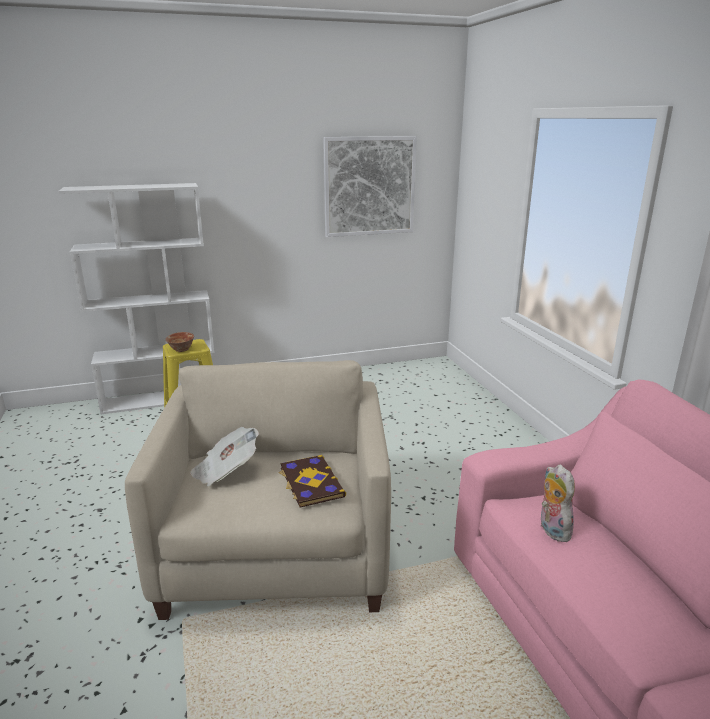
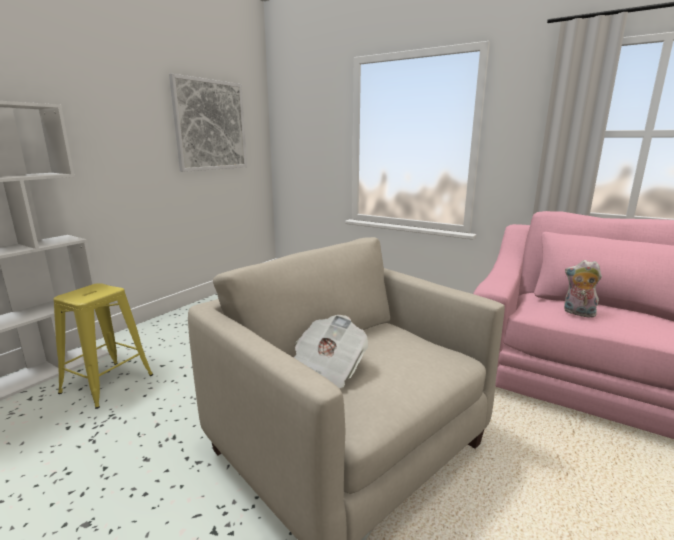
camera: 40 degrees left, 5 degrees down
(181, 350) = (89, 296): bowl -> none
(310, 482) = (411, 348): book -> none

